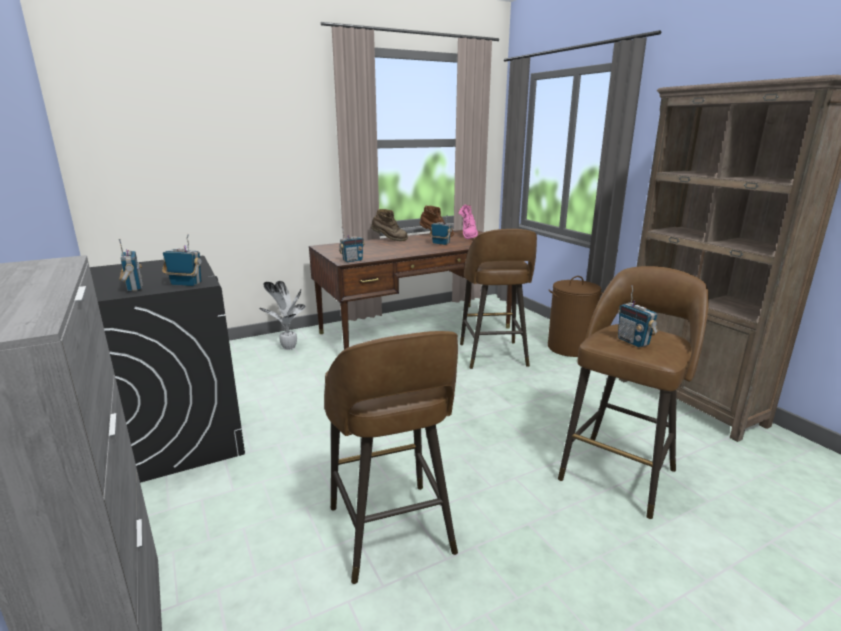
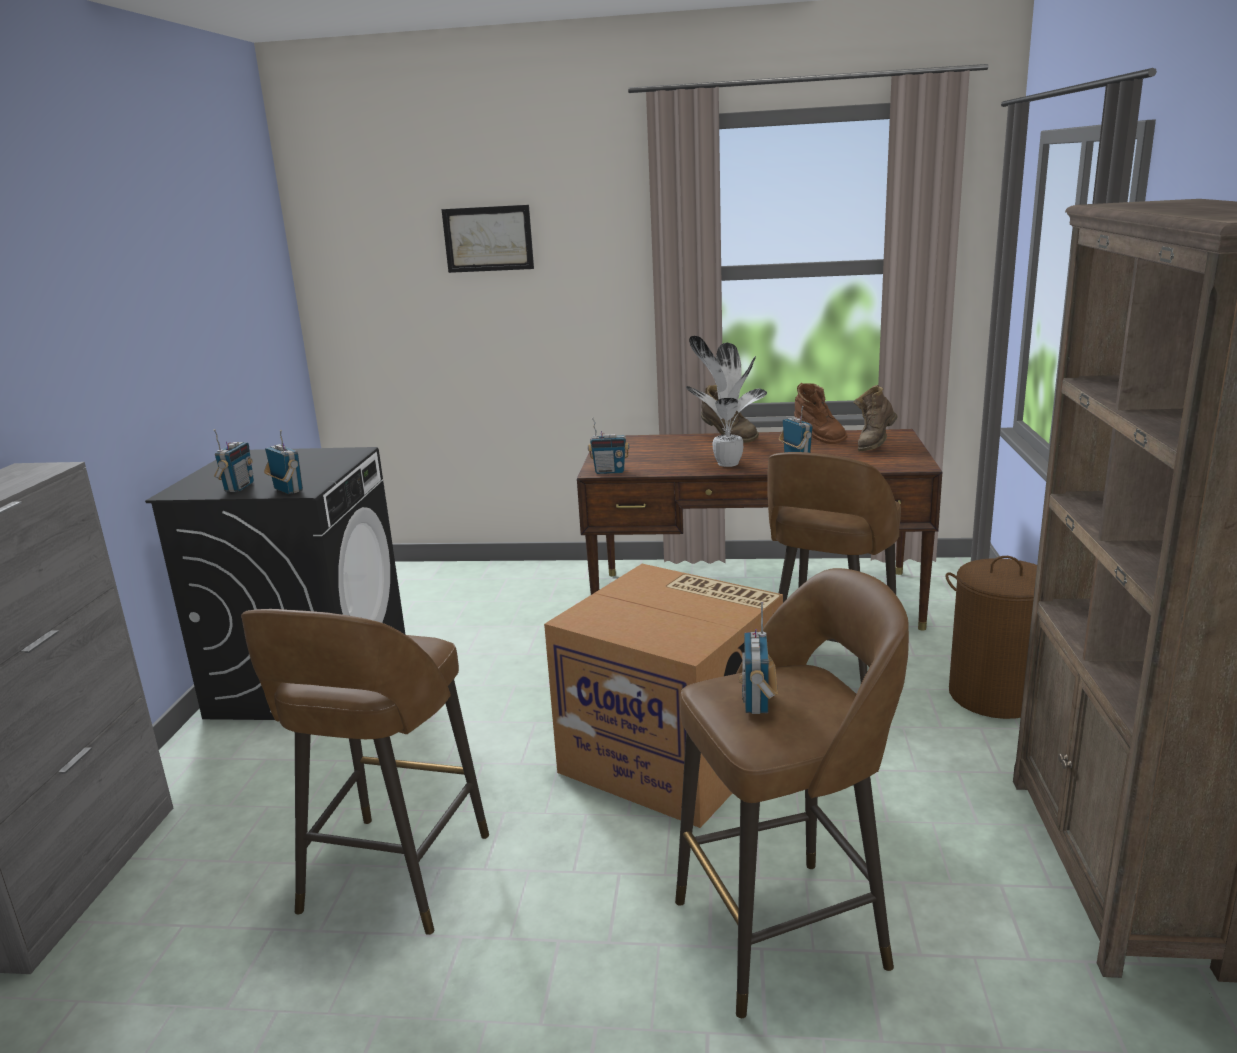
camera: 35 degrees right, 0 degrees up
(222, 115) = (488, 239): none -> picture
(288, 348) = (546, 588): potted plant -> potted plant (725, 464)
(468, 236) = (874, 445): pink boot -> brown boot
(469, 412) = (675, 755): none -> cardboard box

